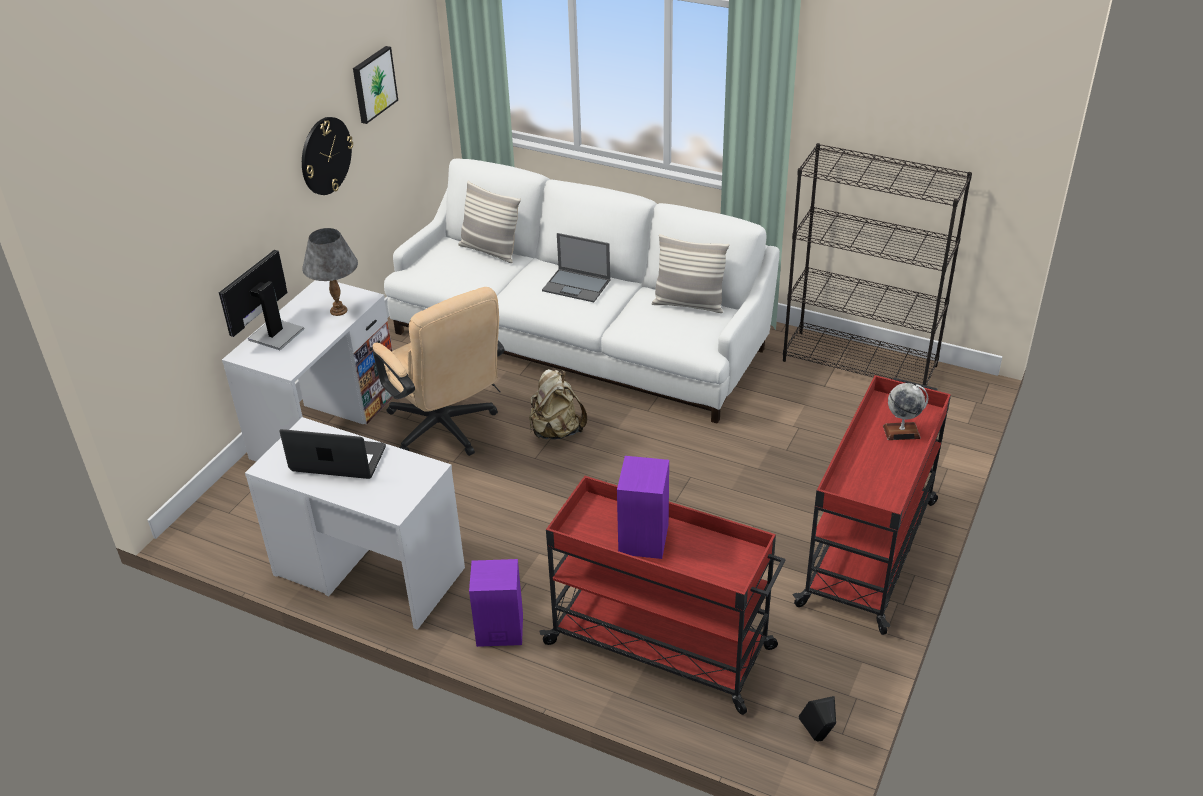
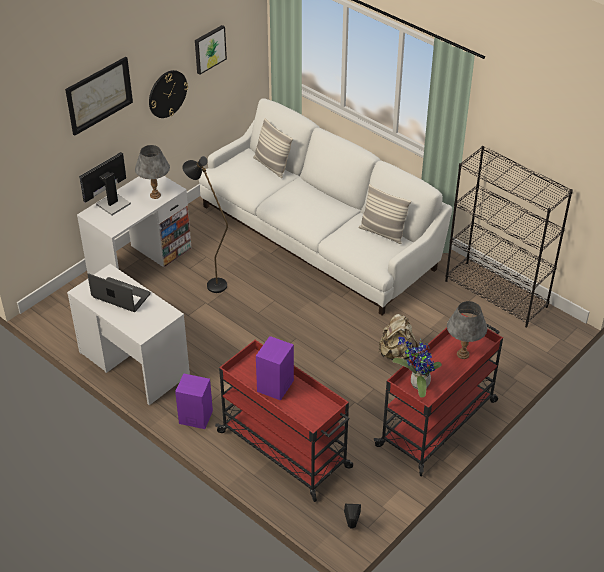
camera: 15 degrees right, 5 degrees up
(230, 156) = (99, 95): none -> picture
(447, 431) = (211, 282): beige office chair -> black floor lamp
(556, 431) = (278, 297): beige backpack -> beige backpack (397, 353)
(577, 285) = (316, 204): laptop -> none
(858, 487) = (417, 384): none -> potted plant
(901, 432) = (463, 354): globe -> grey table lamp

